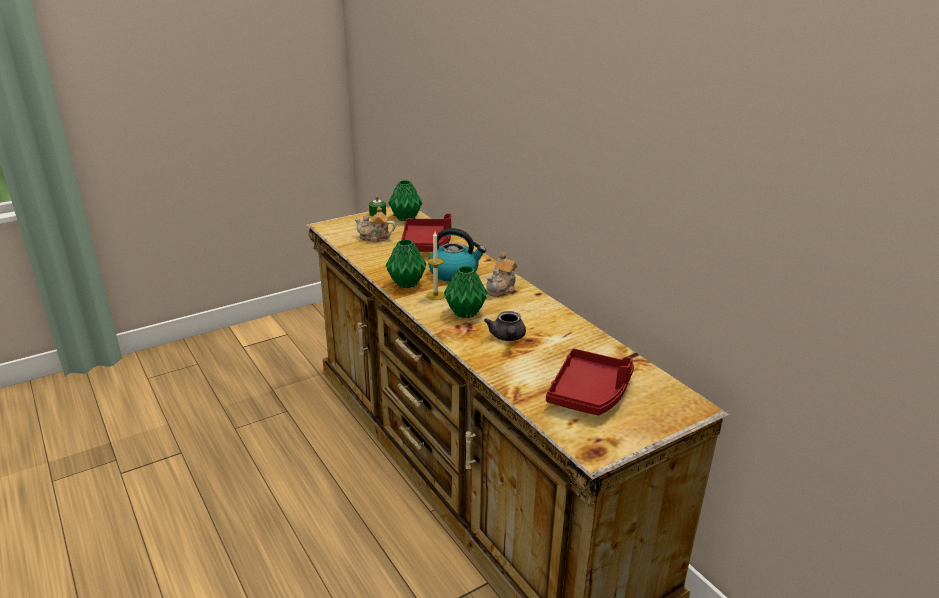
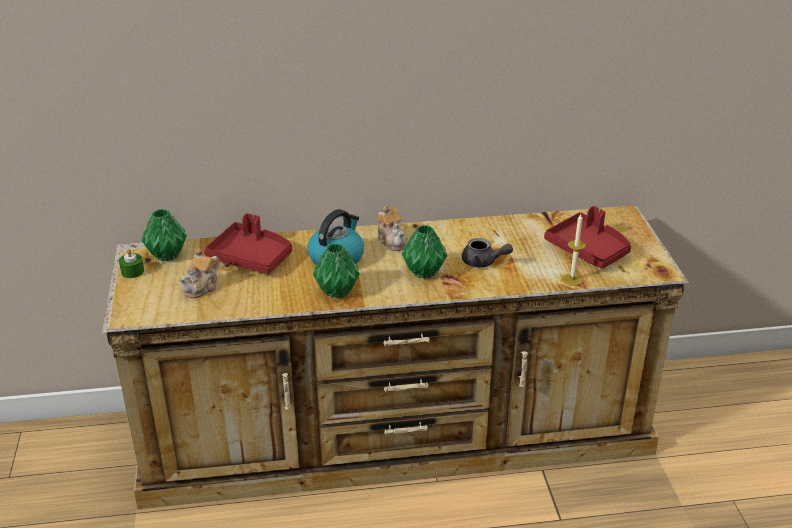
camera: 65 degrees left, 5 degrees up
(435, 295) = (376, 280): candle -> candle (572, 279)

